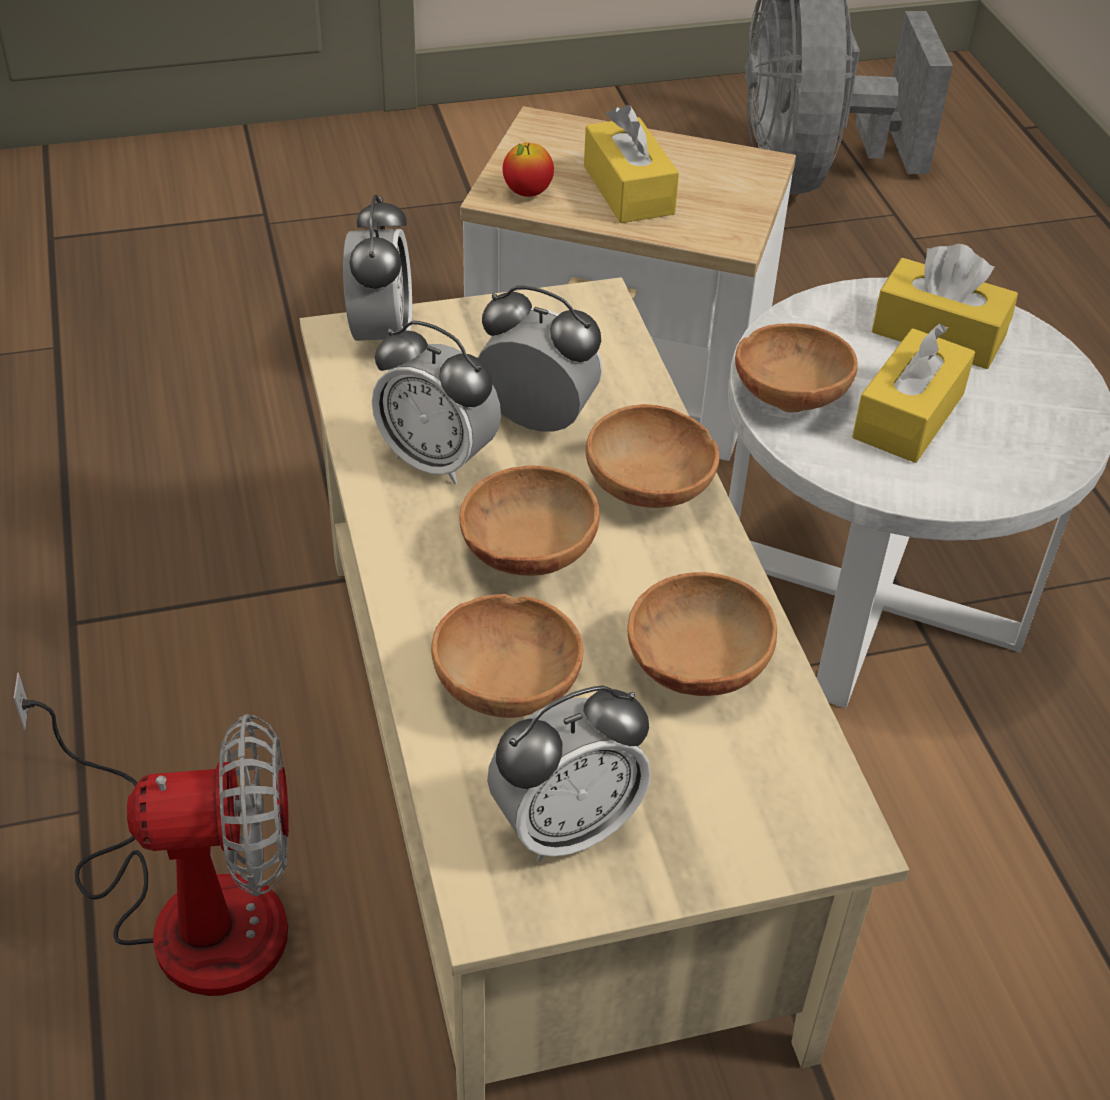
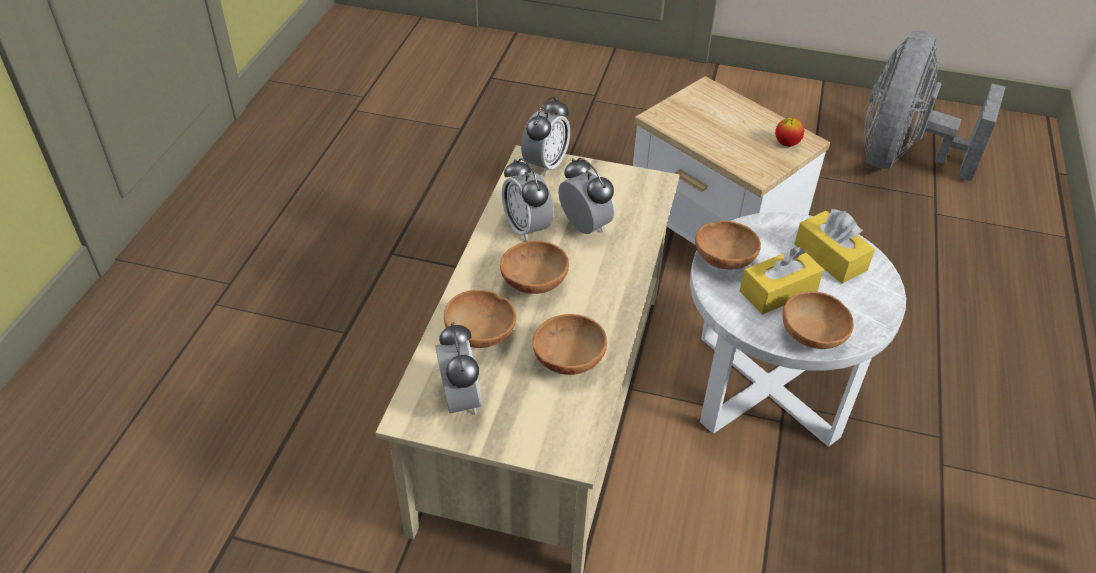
camera: 30 degrees right, 0 degrees up
(190, 903) = (362, 388): fan -> none
(527, 193) = (672, 119): apple -> apple (786, 144)
(566, 826) = (460, 400): alarm clock -> alarm clock turned 105 degrees counterclockwise
(628, 190) = (724, 133): yellow tissue box -> none
(651, 491) = (611, 277): brown bowl -> brown bowl (813, 337)

